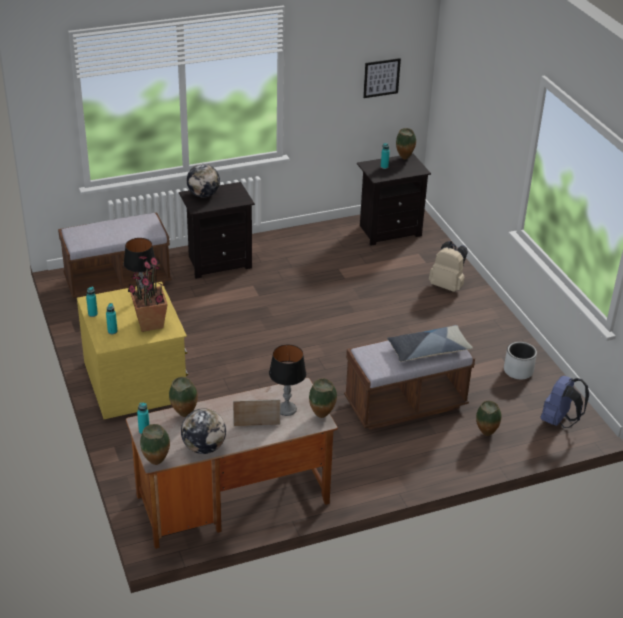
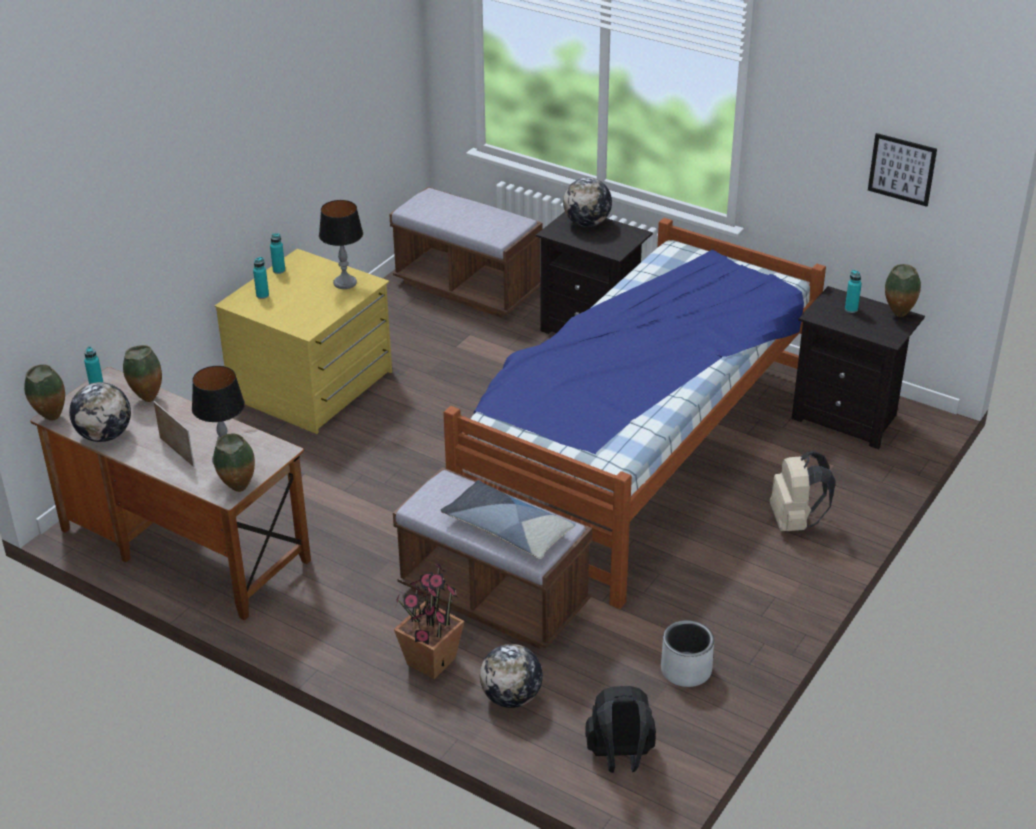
camera: 55 degrees right, 0 degrees up
(150, 323) = (302, 310): potted plant -> potted plant (430, 661)
(343, 303) = (638, 455): none -> bed
(486, 434) = (511, 697): vase -> globe
(559, 421) = (620, 758): blue backpack -> black backpack

